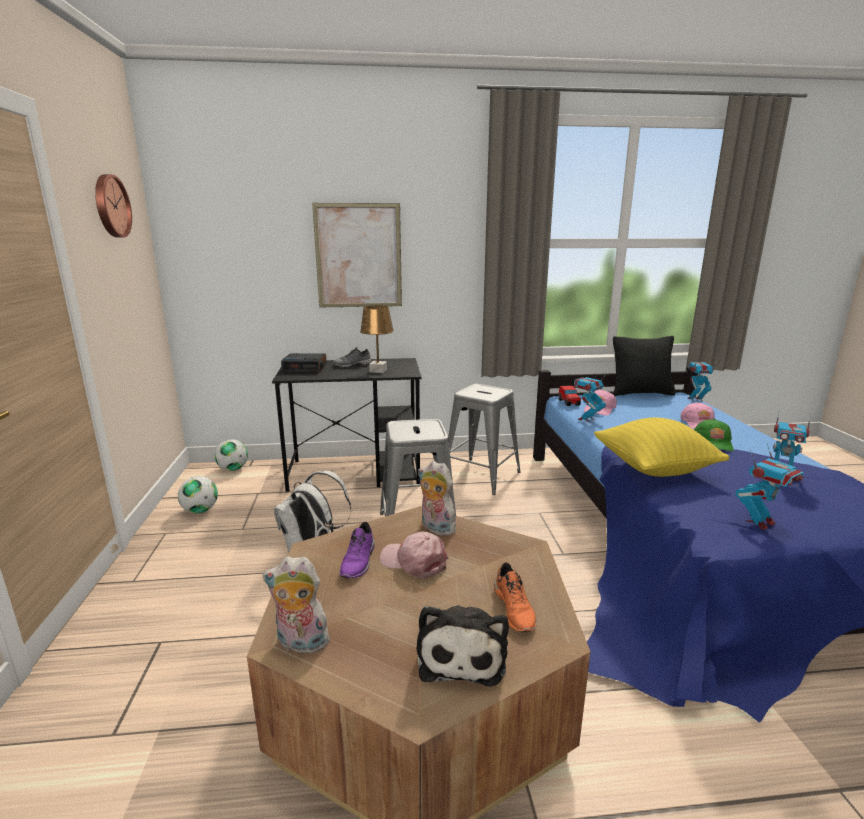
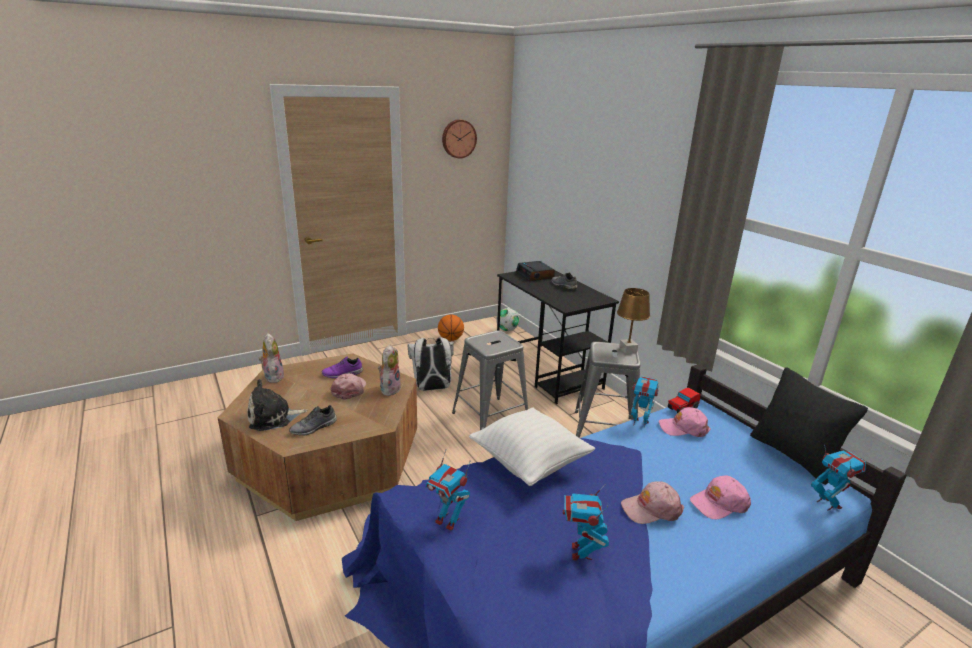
camera: 65 degrees right, 5 degrees up
(200, 510) = (450, 339): football -> basketball
(358, 256) = (600, 196): picture -> none
(378, 371) = (560, 296): brown table lamp -> brown table lamp (628, 350)
(515, 609) = (314, 428): orange shoe -> grey shoe
(654, 468) = (529, 463): yellow pillow -> white pillow
(713, 442) = (651, 509): green cap -> pink cap

